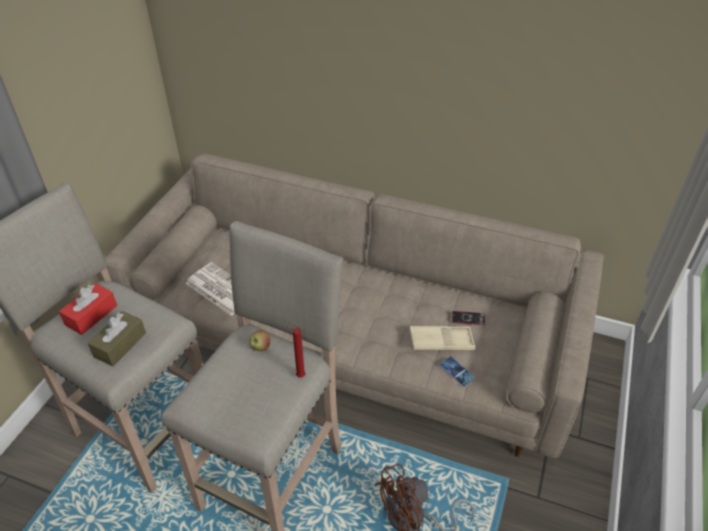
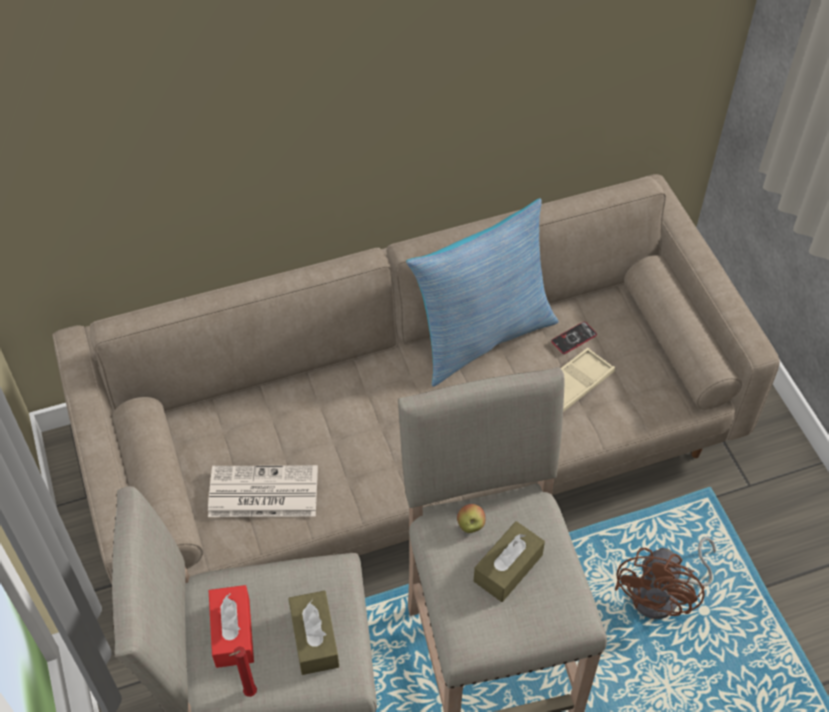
camera: 40 degrees left, 10 degrees up
(253, 382) = (508, 568): none -> brown tissue box
(299, 376) = (544, 527): red candle -> red candle (248, 693)
(414, 287) = (481, 336): none -> pillow
(457, 371) = (619, 408): phone -> none

